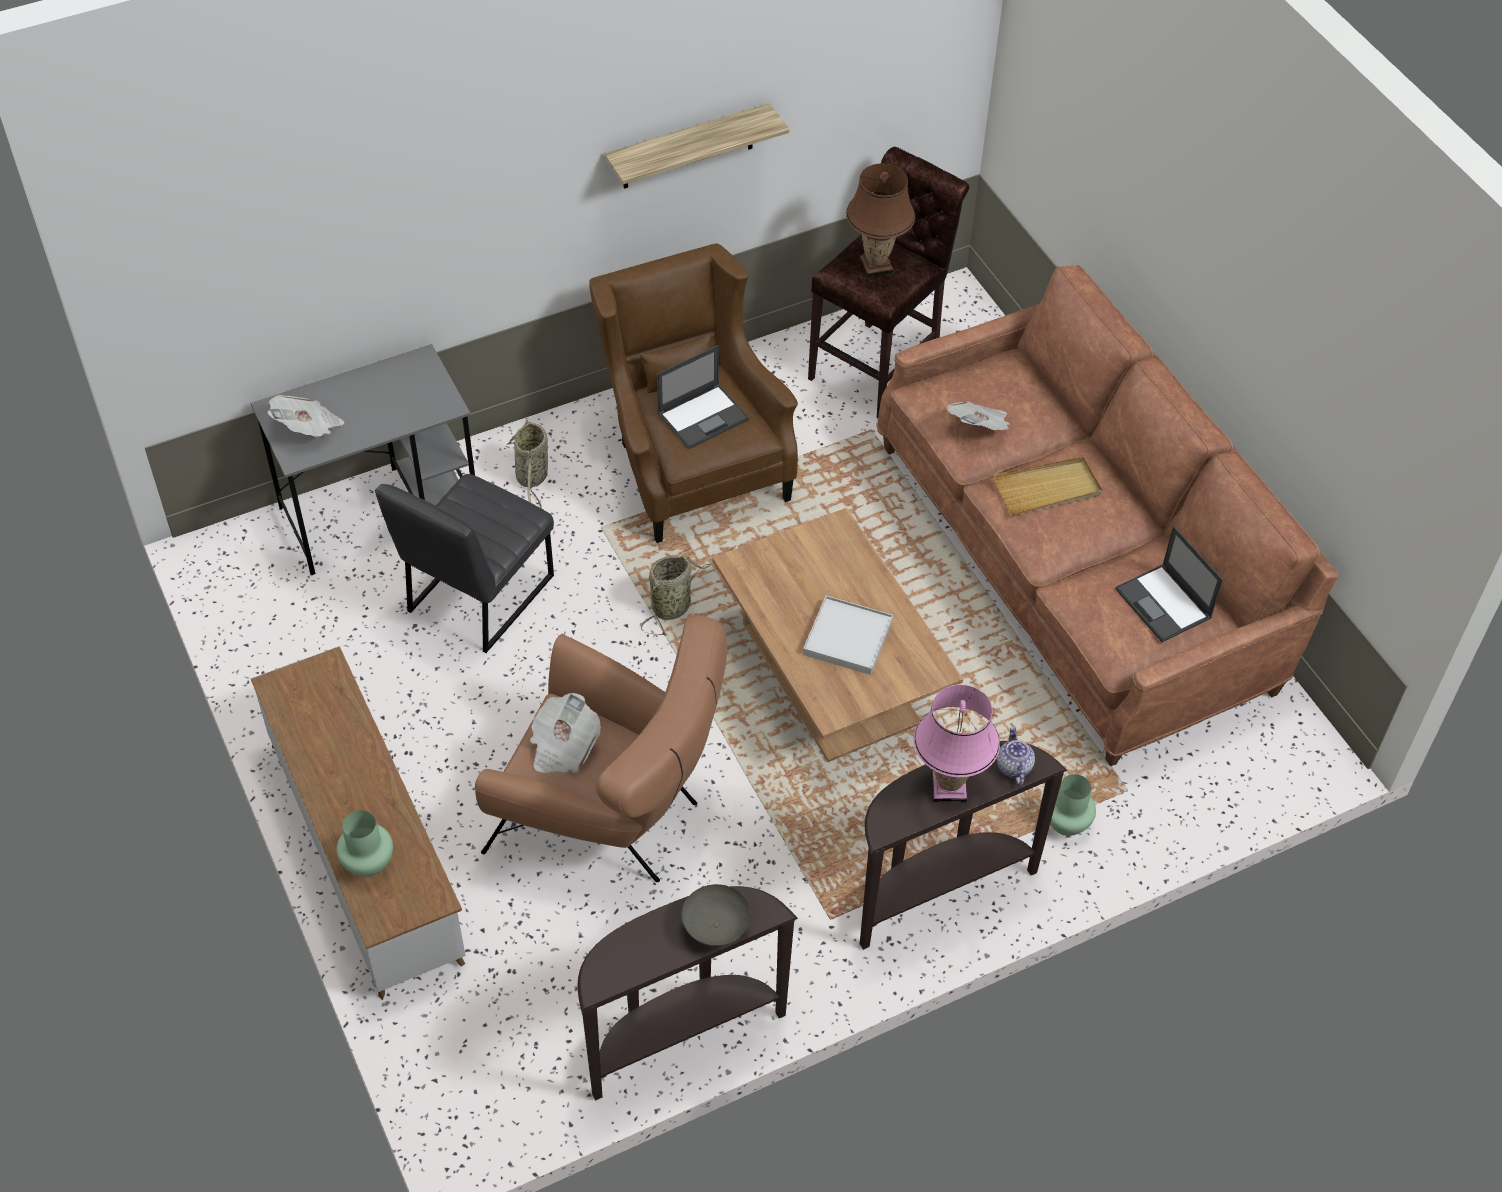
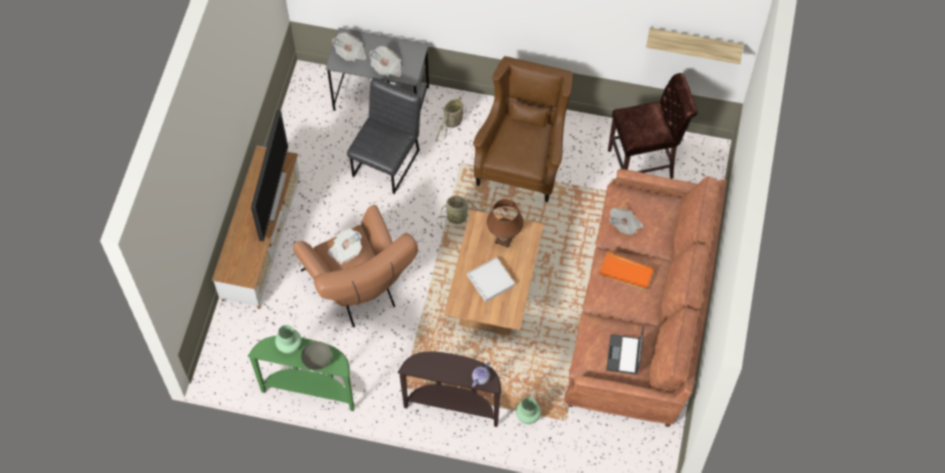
camera: 40 degrees right, 10 degrees up
(353, 740) = (271, 196): none -> television
(367, 863) = (237, 248): green vase -> green vase (289, 346)
(393, 415) = (387, 67): none -> newspaper
(477, 596) = (387, 161): grey chair -> grey chair turned 135 degrees clockwise
(679, 1034) = (310, 390): brown console table -> green console table
(688, 147) = (572, 24): shelf -> shelf (694, 43)
(703, 416) = (520, 144): laptop -> none
(876, 266) = (641, 122): brown table lamp -> brown table lamp (504, 239)
(949, 788) = (448, 369): pink table lamp -> none
(1047, 489) = (626, 272): beige tray -> orange tray

